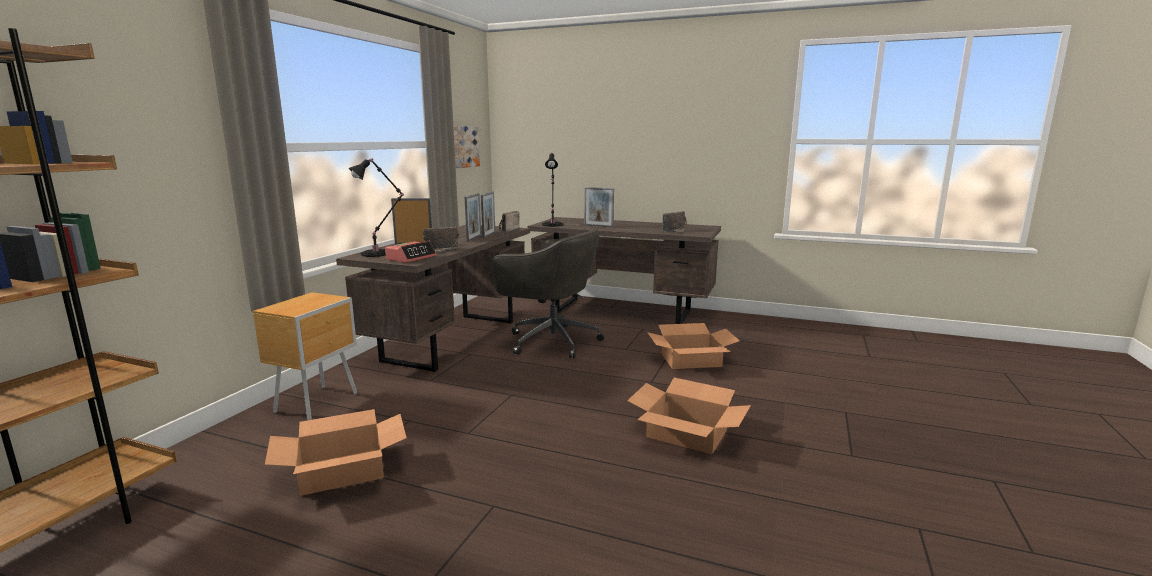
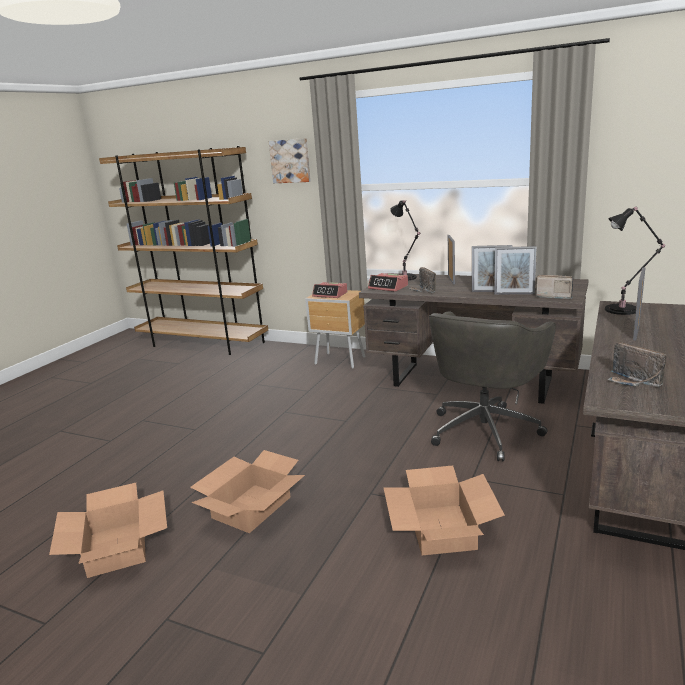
camera: 95 degrees right, 5 degrees up
(302, 305) = (330, 294): none -> alarm clock
(342, 470) = (252, 384): cardboard box -> cardboard box (117, 547)
(464, 146) = (640, 182): picture -> picture (290, 161)

